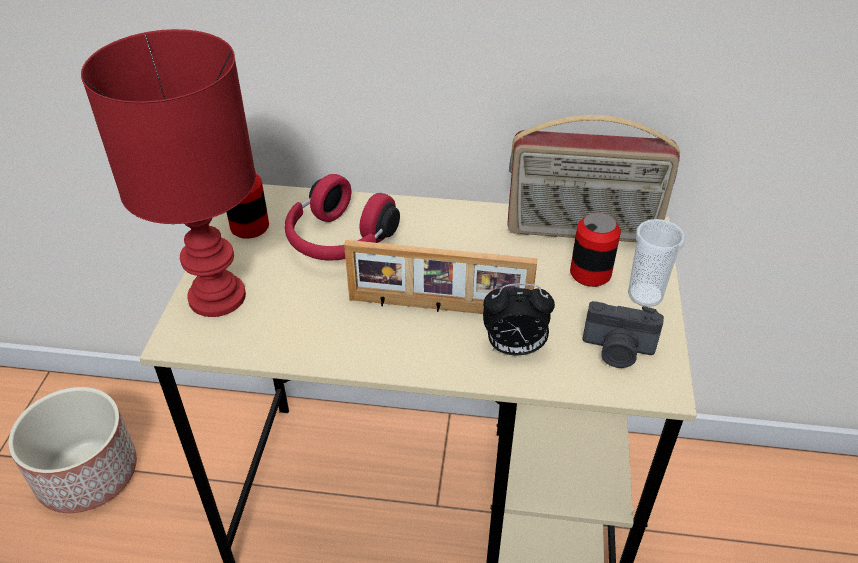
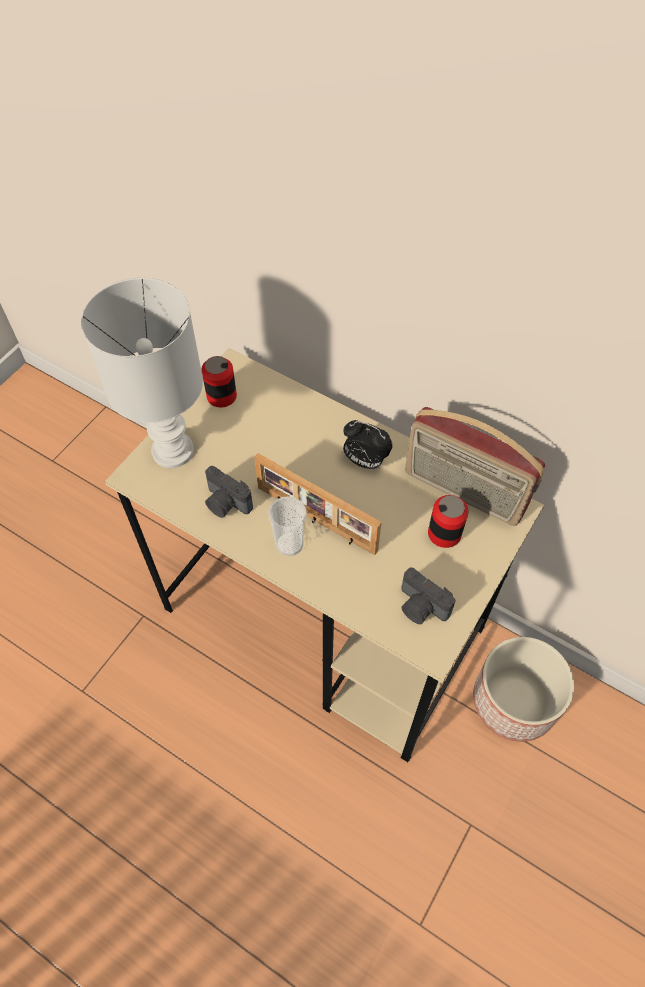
camera: 25 degrees right, 15 degrees up
(86, 473) = (103, 498): planter -> planter (513, 700)
(219, 297) = (174, 451): red table lamp -> white table lamp
(318, 328) = (225, 503): none -> camera
(339, 241) = (277, 433): red headphones -> none
(514, 348) = (348, 574): alarm clock -> alarm clock (364, 461)
(645, 295) = (473, 569): cup -> cup (289, 544)

